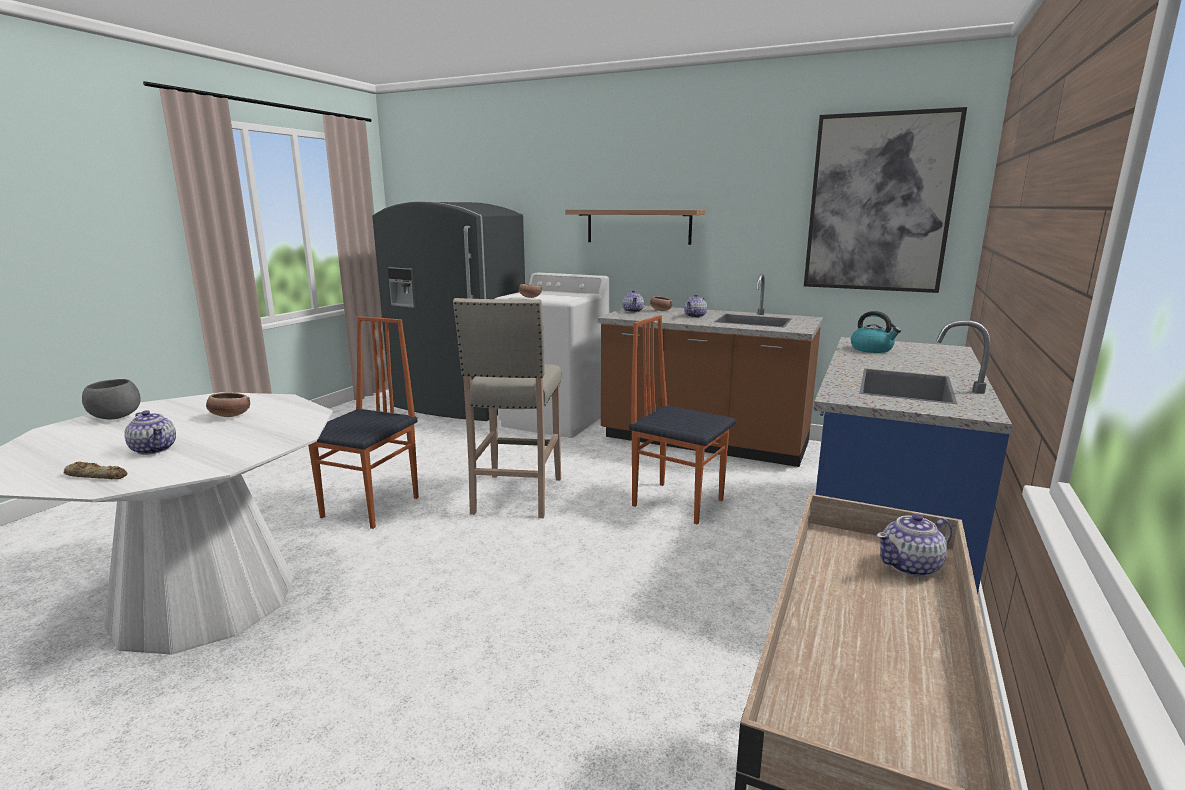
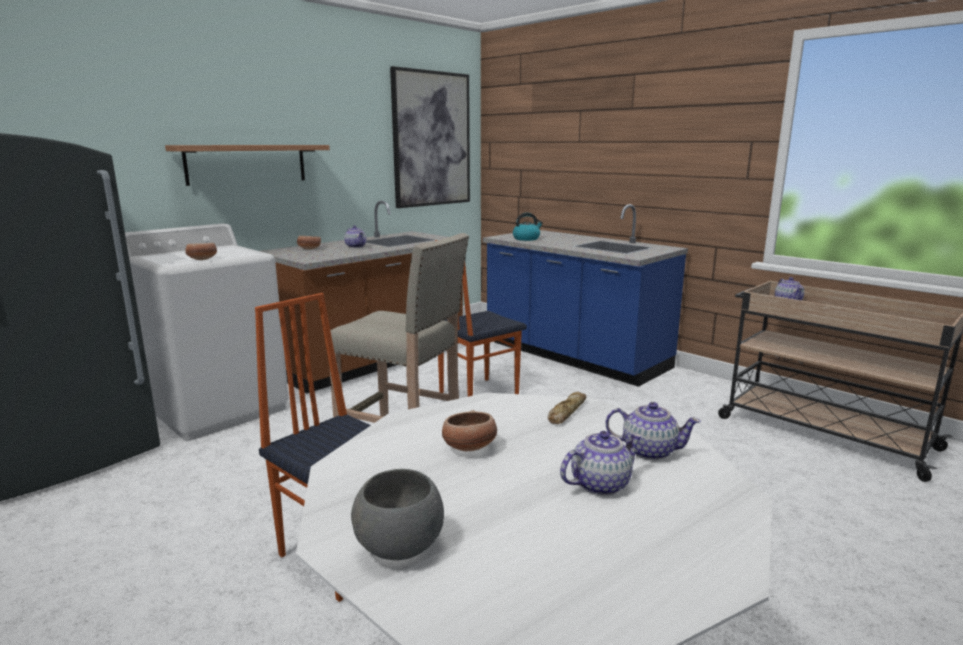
camera: 70 degrees left, 0 degrees up
(96, 476) = (698, 510): bread -> bread (566, 412)
(633, 311) = (294, 254): teapot -> teapot (648, 450)

